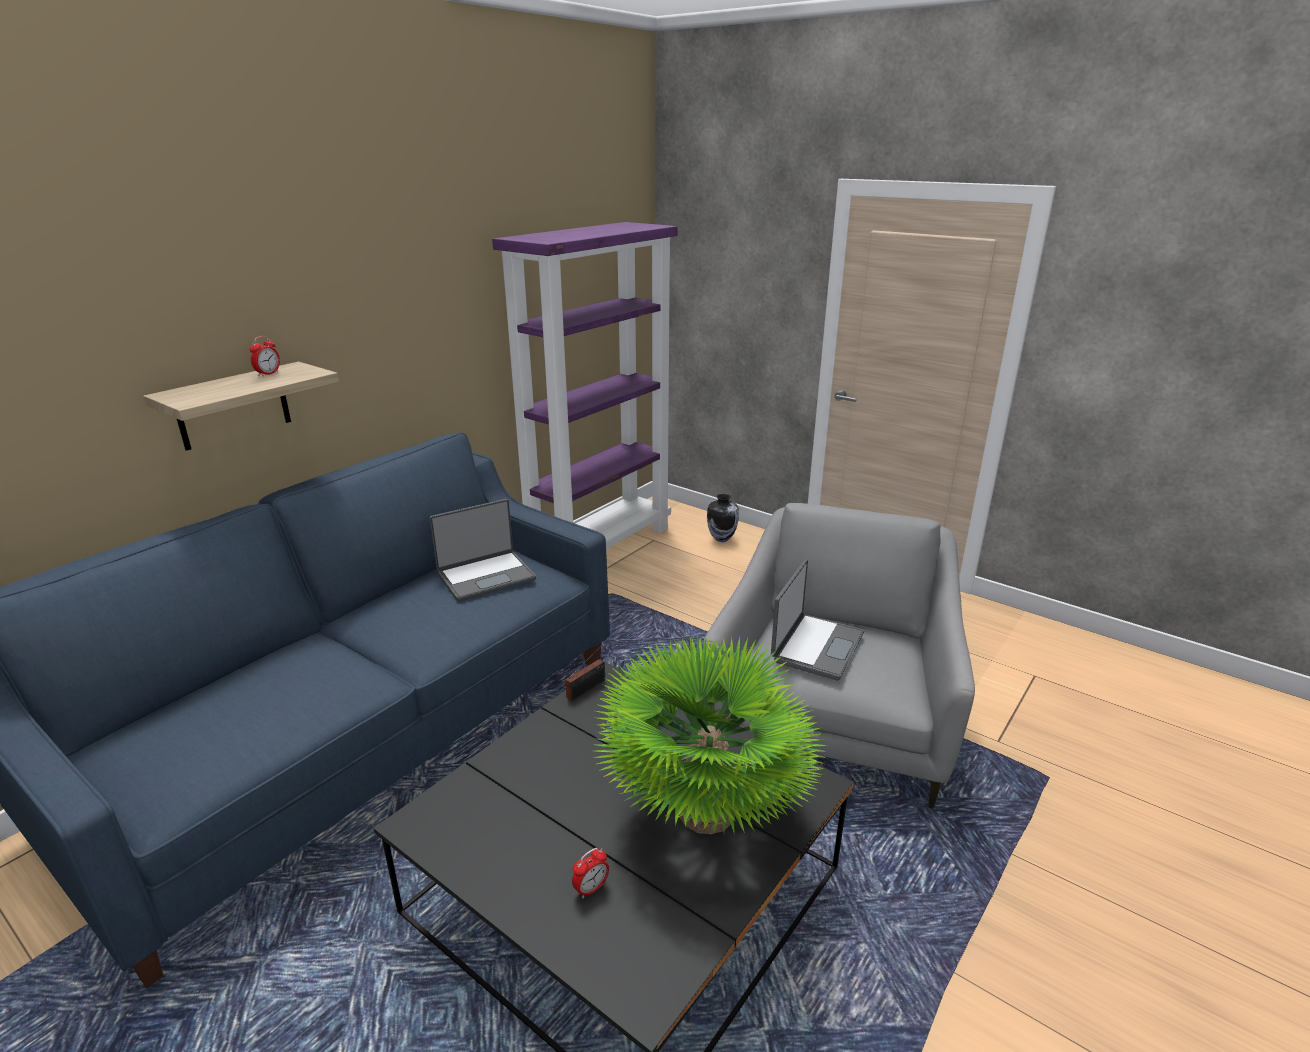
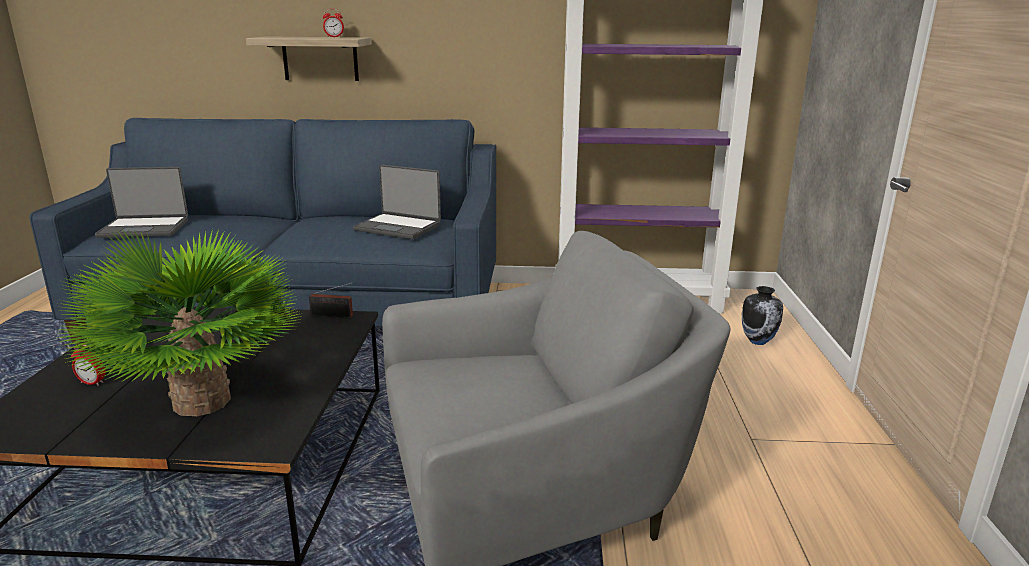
camera: 55 degrees right, 5 degrees down
(815, 647) = (478, 374): laptop -> laptop (145, 228)

